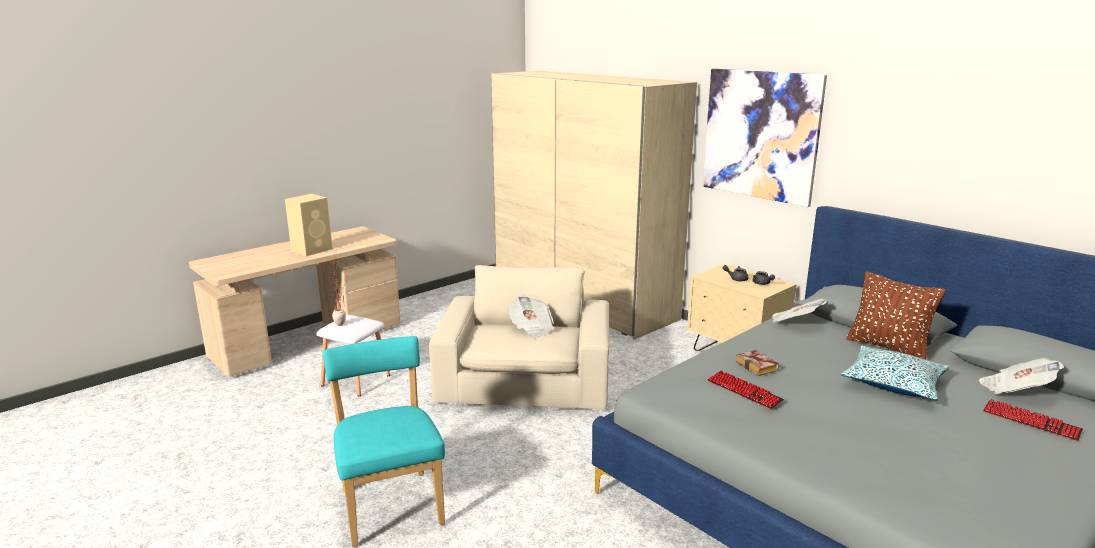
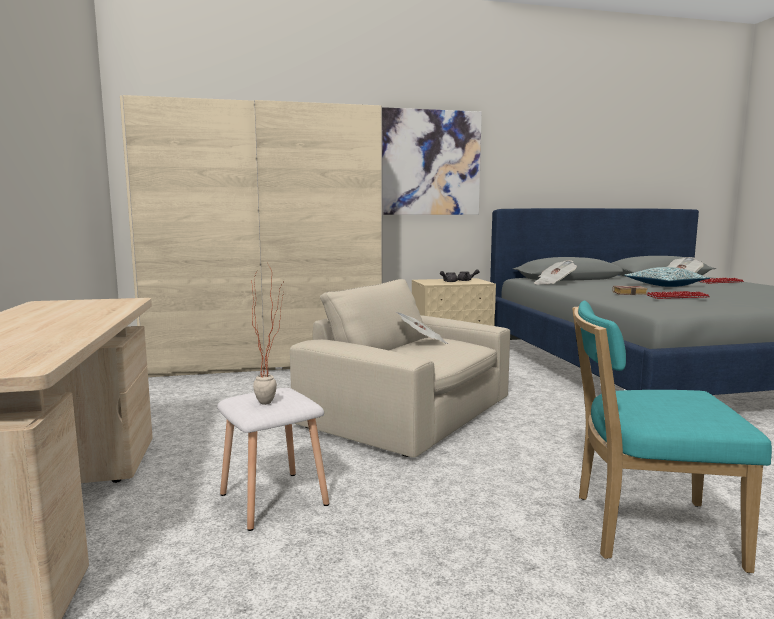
camera: 60 degrees left, 10 degrees down
(312, 249) = (65, 321): beige speaker -> none
(888, 348) = (608, 281): brown pillow -> none

